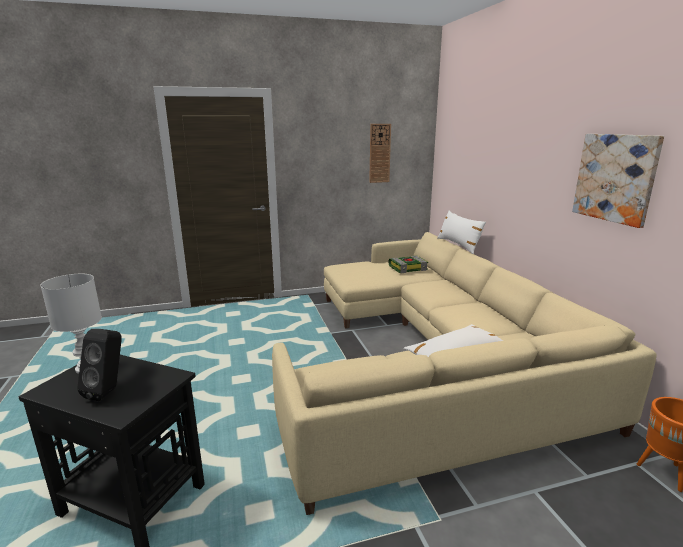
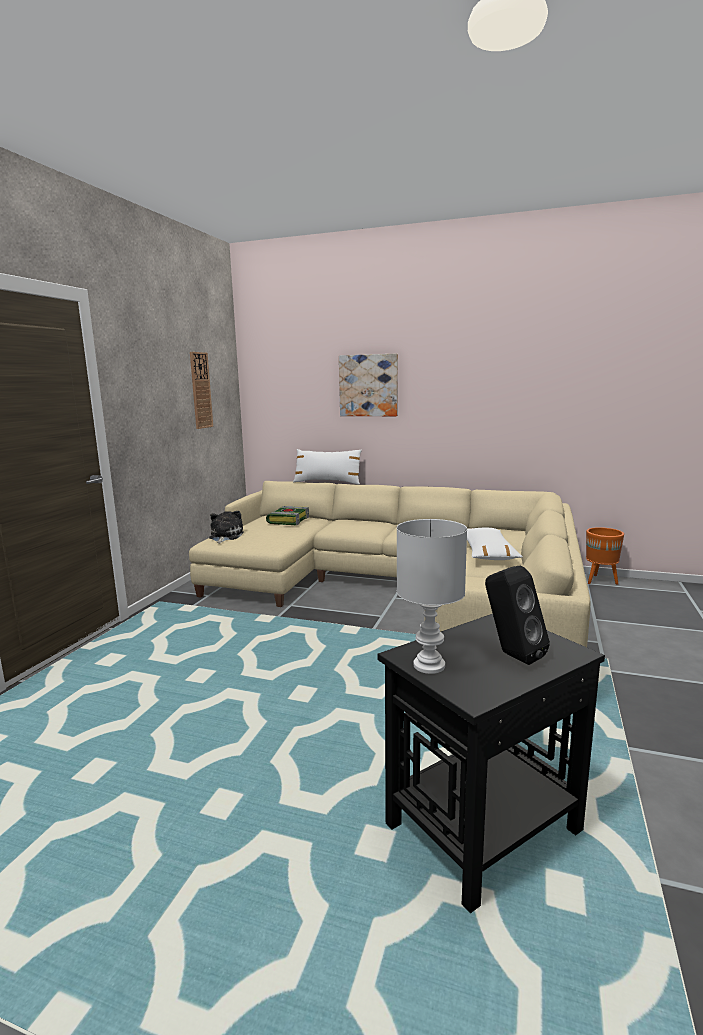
camera: 55 degrees left, 5 degrees down
(352, 265) = (225, 536): none -> plush toy
(615, 178) = (504, 386): picture -> picture (368, 385)

